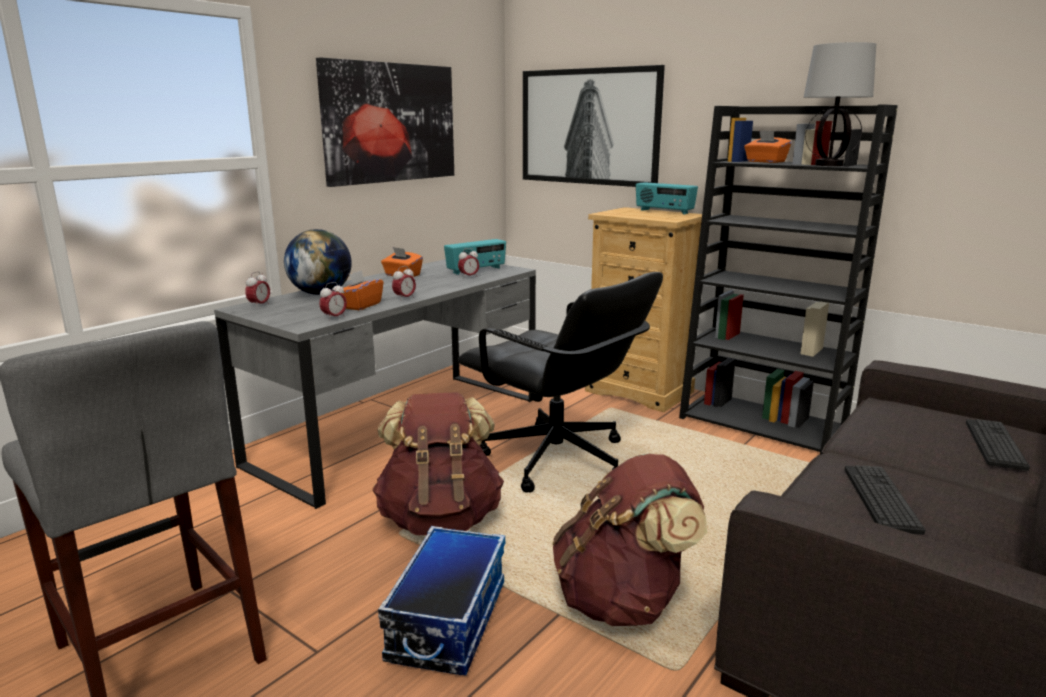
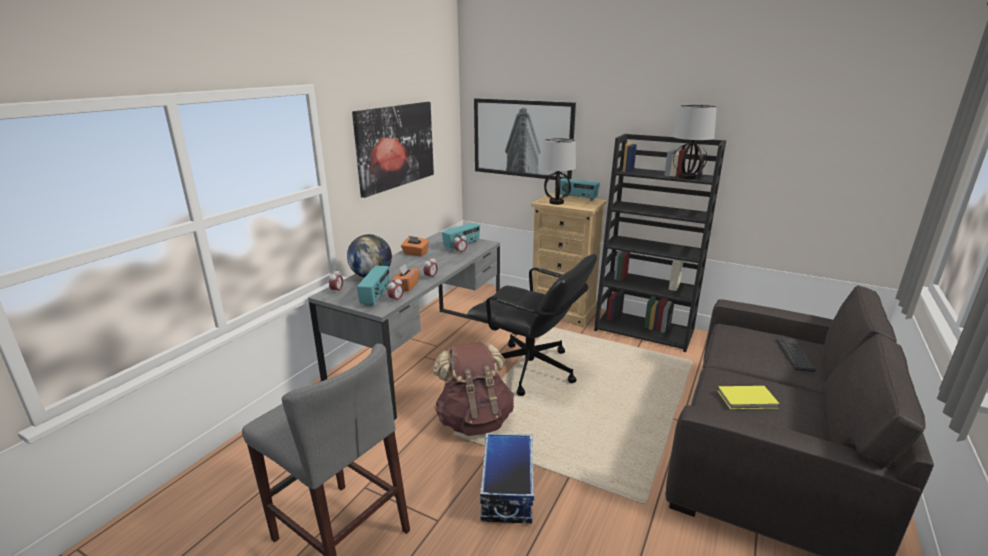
camera: 10 degrees left, 5 degrees up
(308, 313) = (376, 297): none -> radio
(623, 601) = (602, 463): brown backpack -> none
(627, 214) = (556, 202): none -> table lamp
(765, 162) = (646, 172): orange tissue box -> none
(881, 499) = (748, 399): keyboard -> yellow book

